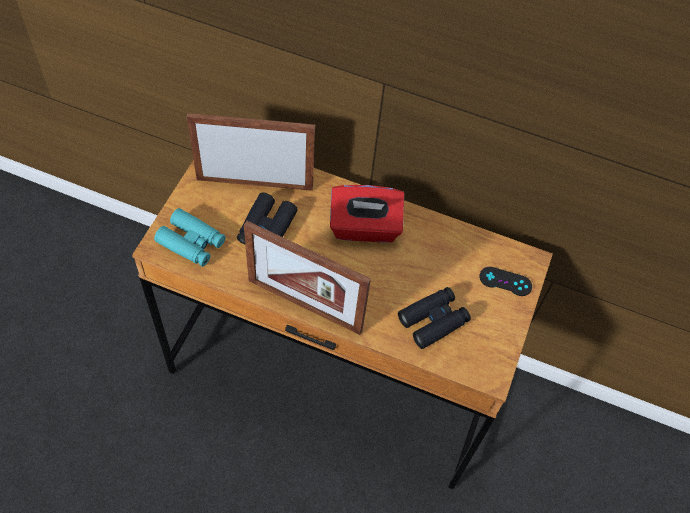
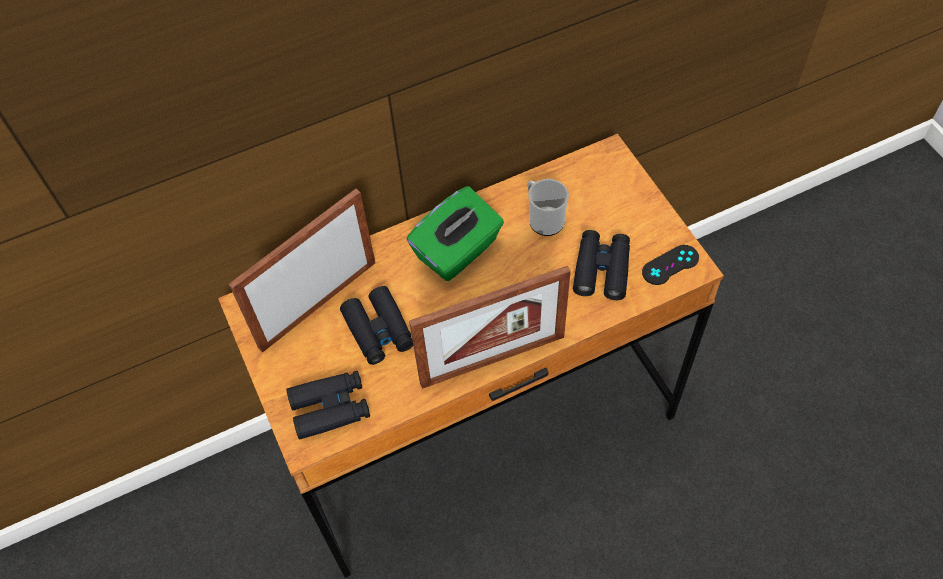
camera: 40 degrees left, 0 degrees up
(191, 242) = (330, 408): turquoise binoculars -> black binoculars
(364, 228) = (458, 251): red tissue box -> green tissue box
(438, 258) = (543, 219): none -> mug
(505, 281) = (613, 187): black game controller -> black game controller (670, 265)

